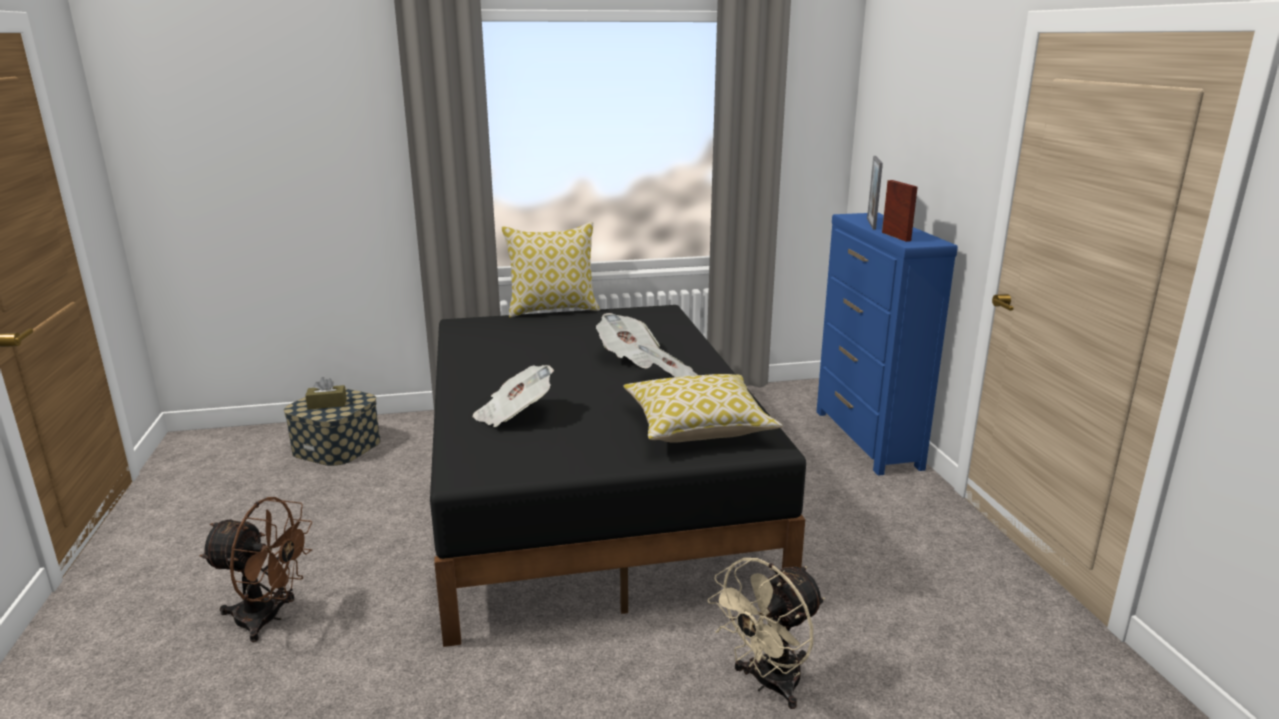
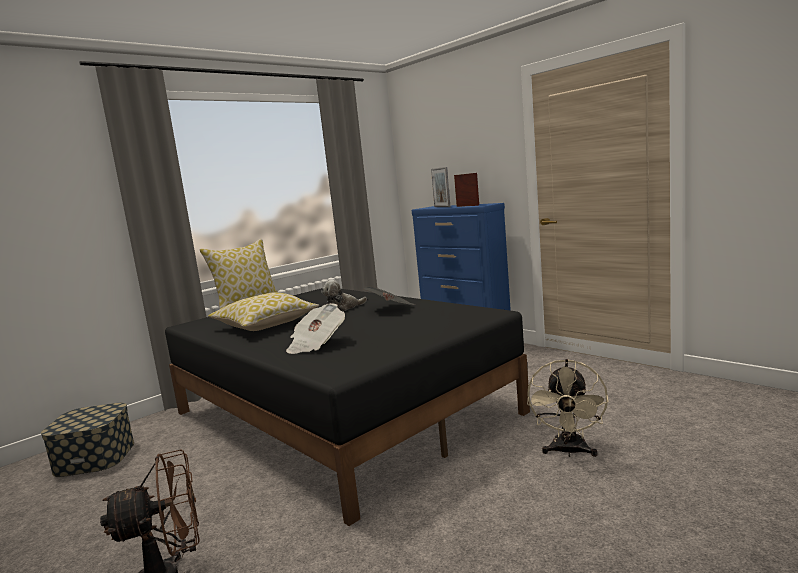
camera: 30 degrees left, 10 degrees down
(327, 404) = (83, 419): brown tissue box -> none
(630, 357) = (343, 308): newspaper -> plush toy
(698, 426) = (442, 317): pillow -> pillow (265, 325)

